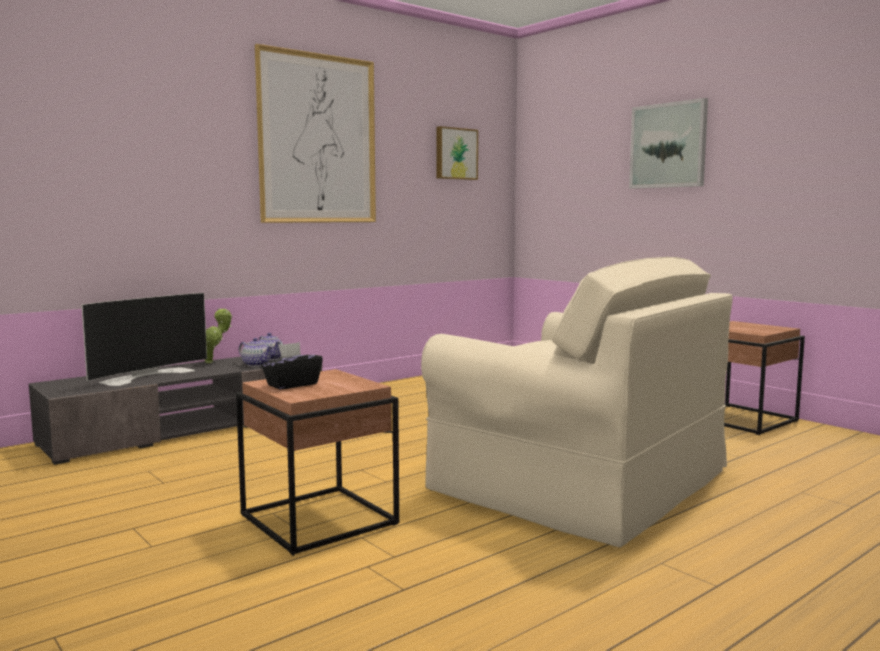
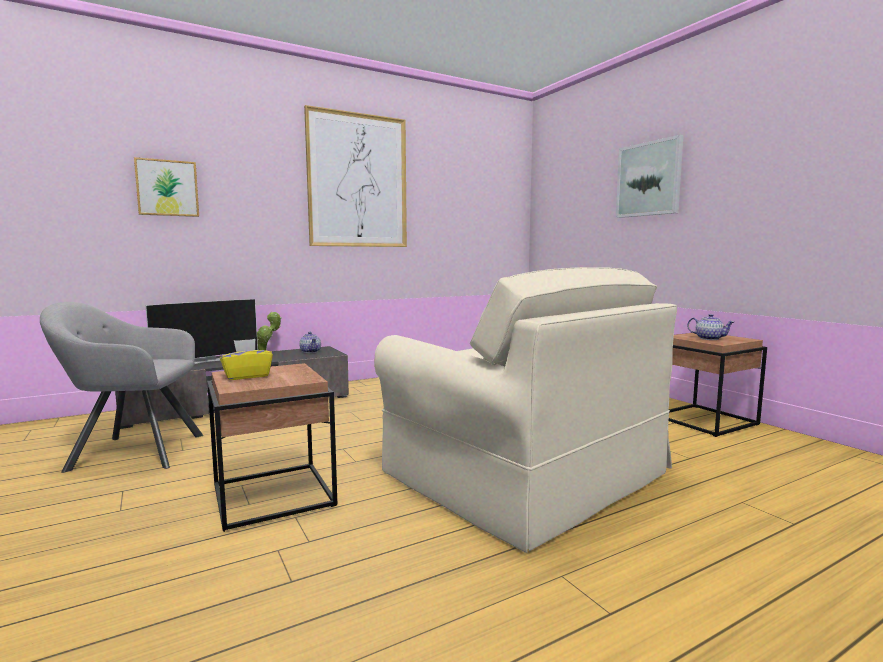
camera: 10 degrees right, 0 degrees up
(100, 489) = (132, 452): none -> grey armchair
(256, 364) = (294, 356): teapot -> teapot (709, 338)
(292, 384) = (247, 376): black tissue box -> yellow tissue box
(455, 154) = (477, 193): picture -> picture (167, 188)

